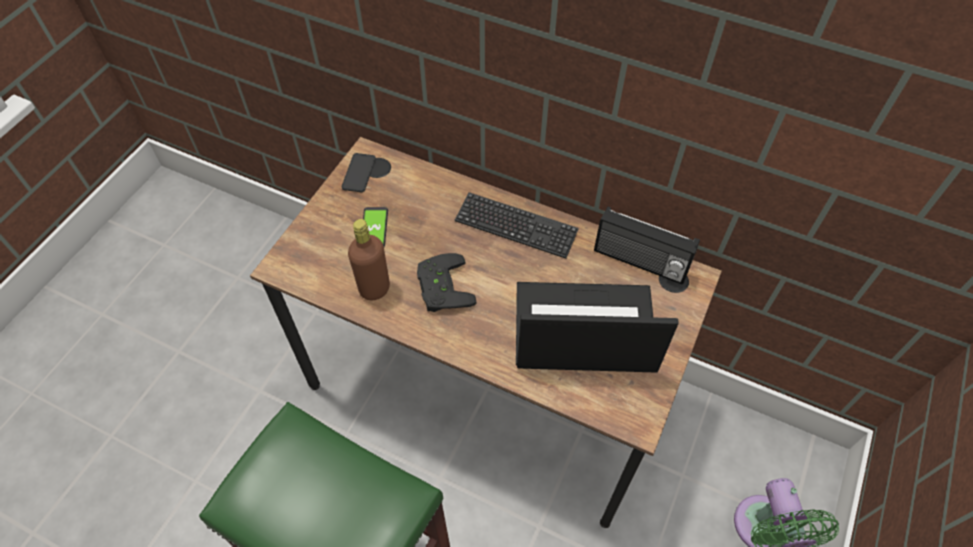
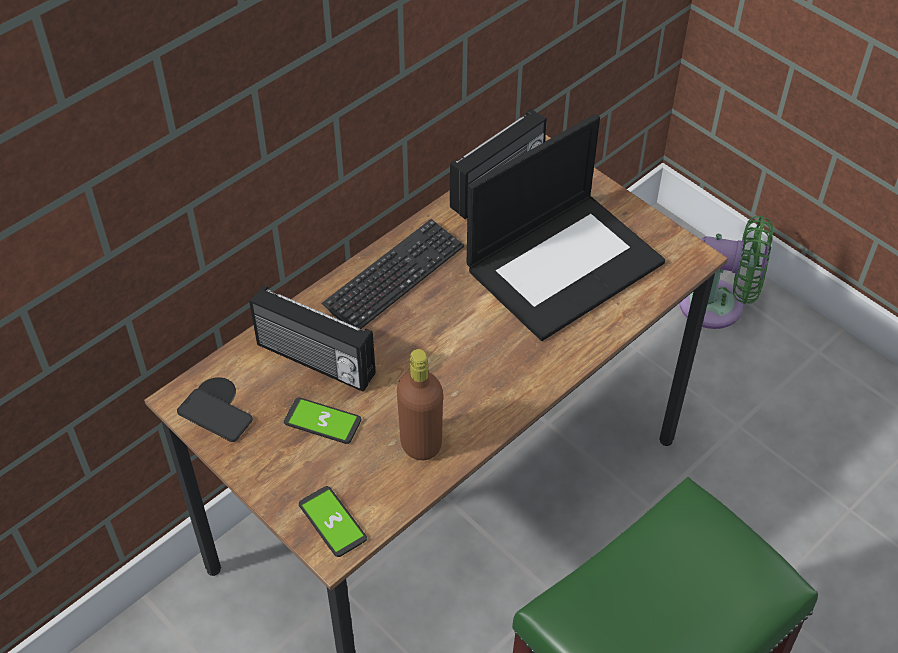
camera: 70 degrees left, 5 degrees down
(297, 260) = (332, 522): none -> phone
(422, 207) = (314, 361): none -> radio
(440, 287) = (450, 375): black game controller -> none
(582, 330) = (565, 264): laptop -> laptop turned 150 degrees counterclockwise

